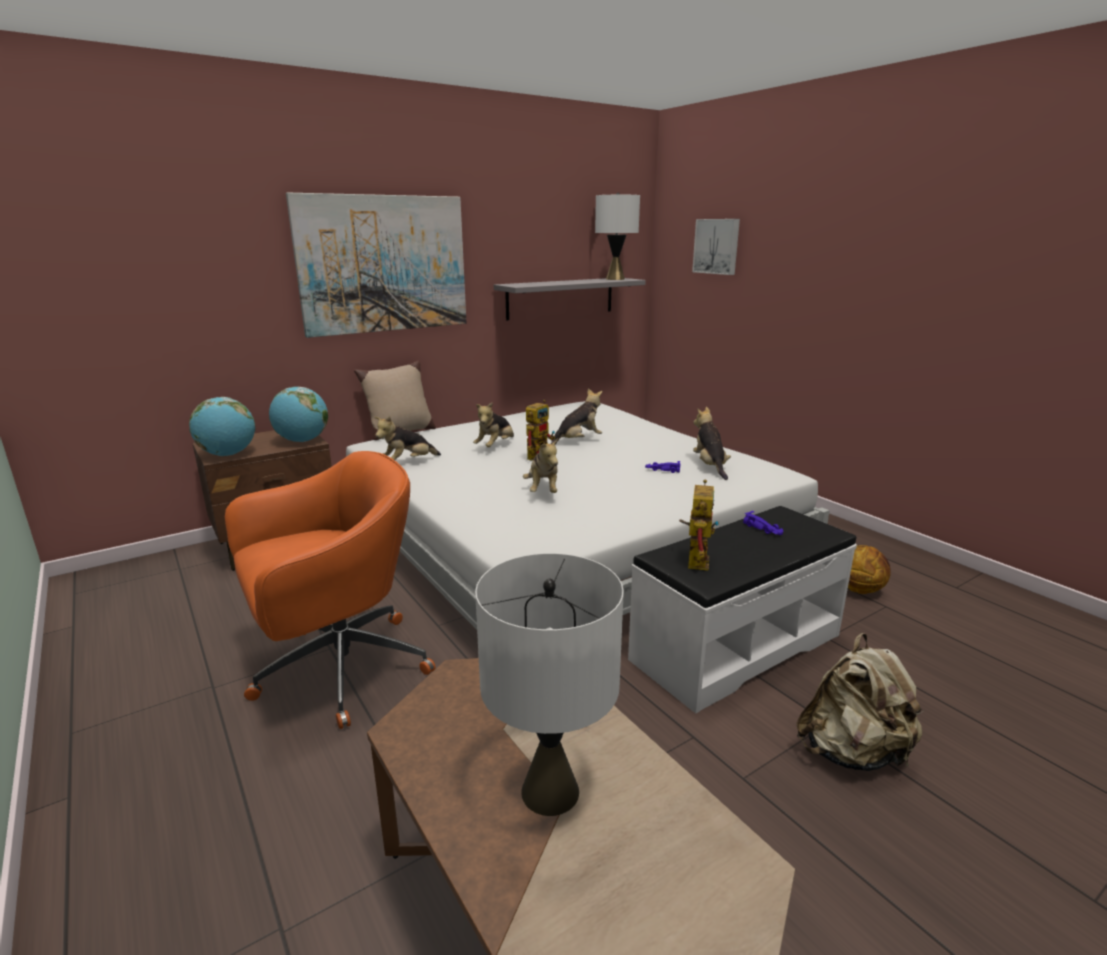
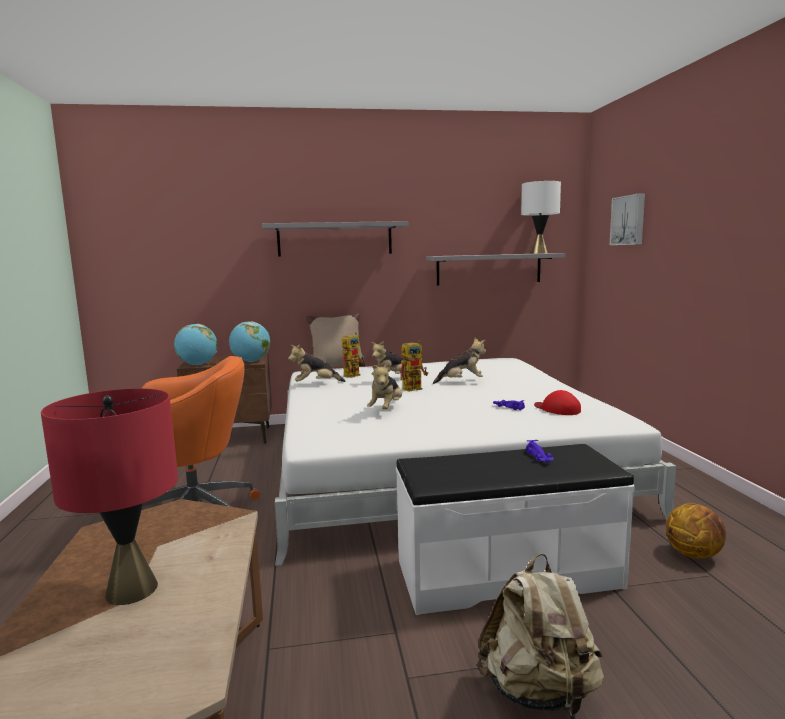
camera: 25 degrees right, 10 degrees down
(383, 264) = (335, 239): picture -> grey shelf
(549, 792) = (131, 590): white table lamp -> red table lamp
(695, 559) = (443, 468): toy robot -> toy robot (353, 374)
(710, 466) = (557, 409): plush toy -> red cap

